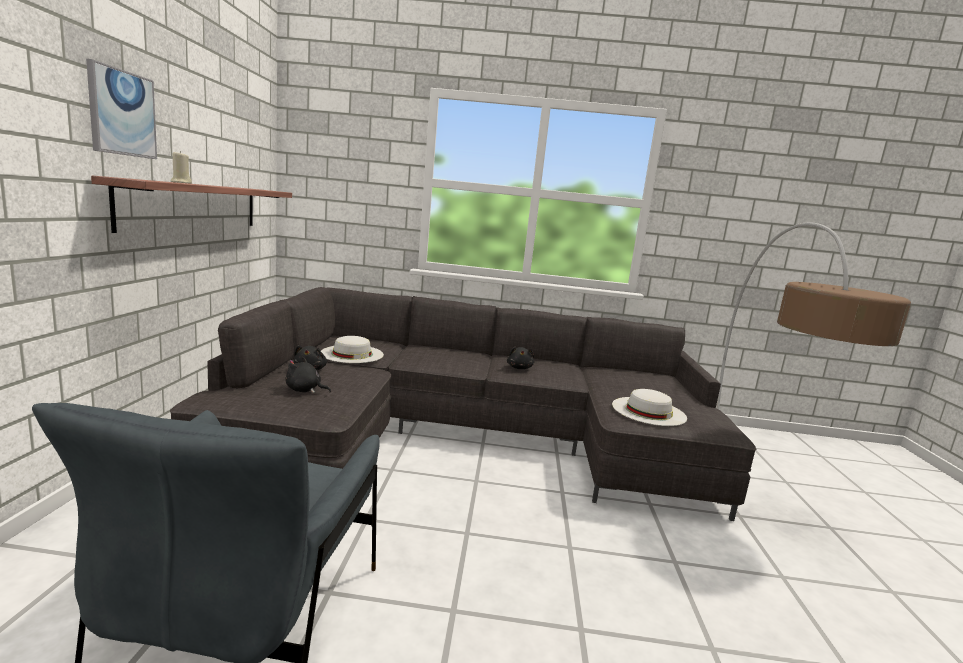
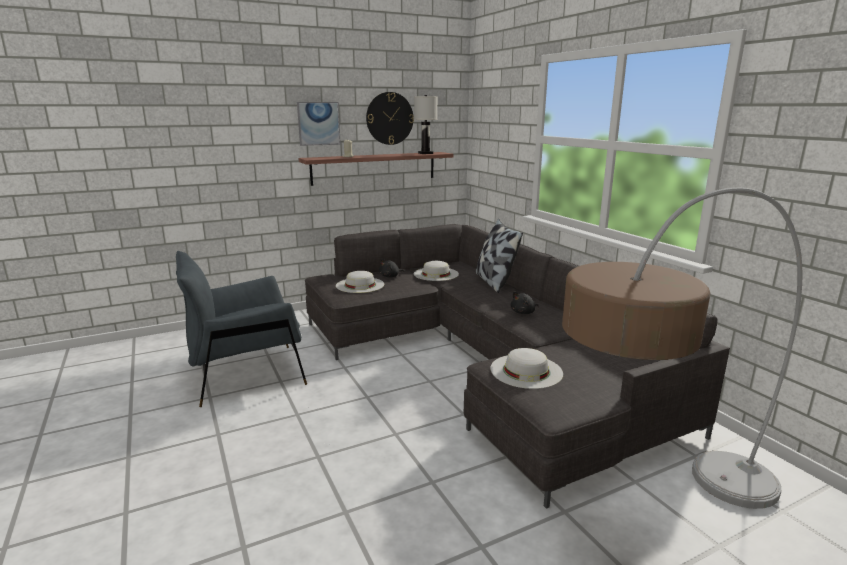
camera: 60 degrees right, 5 degrees up
(210, 128) = (389, 118): none -> wall clock
(258, 189) = (425, 153): none -> white table lamp
(305, 390) = (360, 285): black plush toy -> white hat
(425, 348) = (494, 282): none -> pillow

